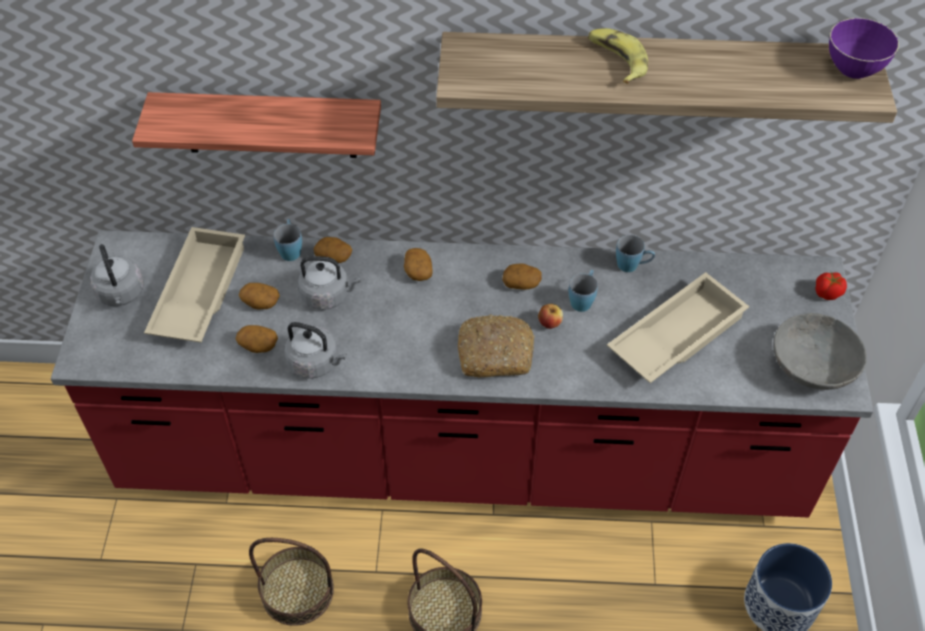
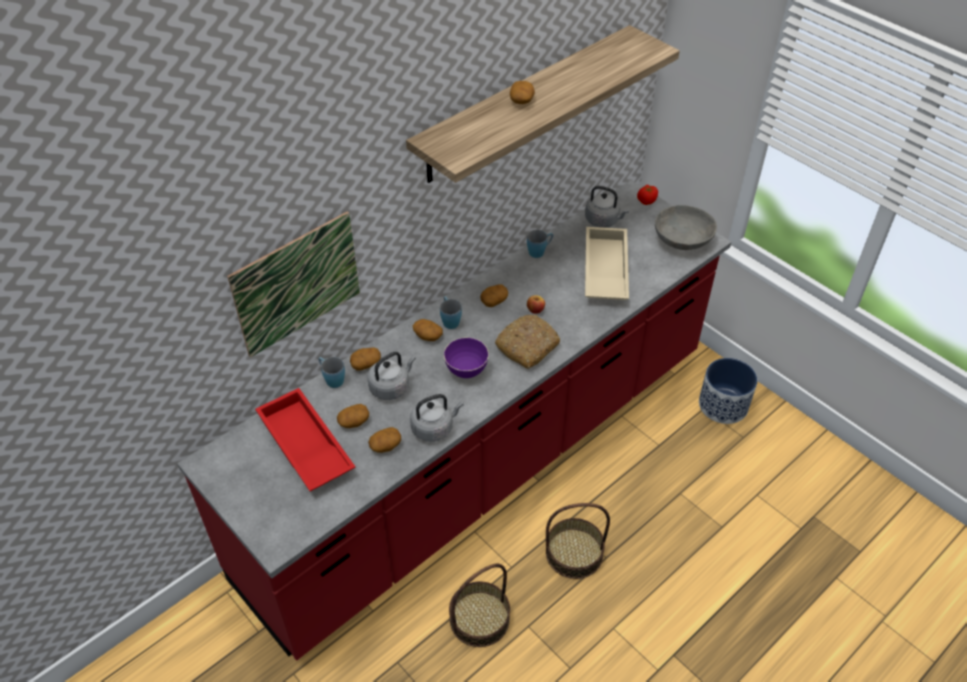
camera: 45 degrees left, 5 degrees down
(121, 294) = (250, 487): grey kettle -> grey kettle (603, 220)
(198, 292) = (304, 446): beige tray -> red tray
(269, 125) = (297, 284): shelf -> picture
(583, 299) = (536, 286): blue mug -> blue mug (449, 320)
(616, 60) = (521, 100): banana -> potato
(854, 68) = (635, 41): purple bowl -> purple bowl (466, 370)

